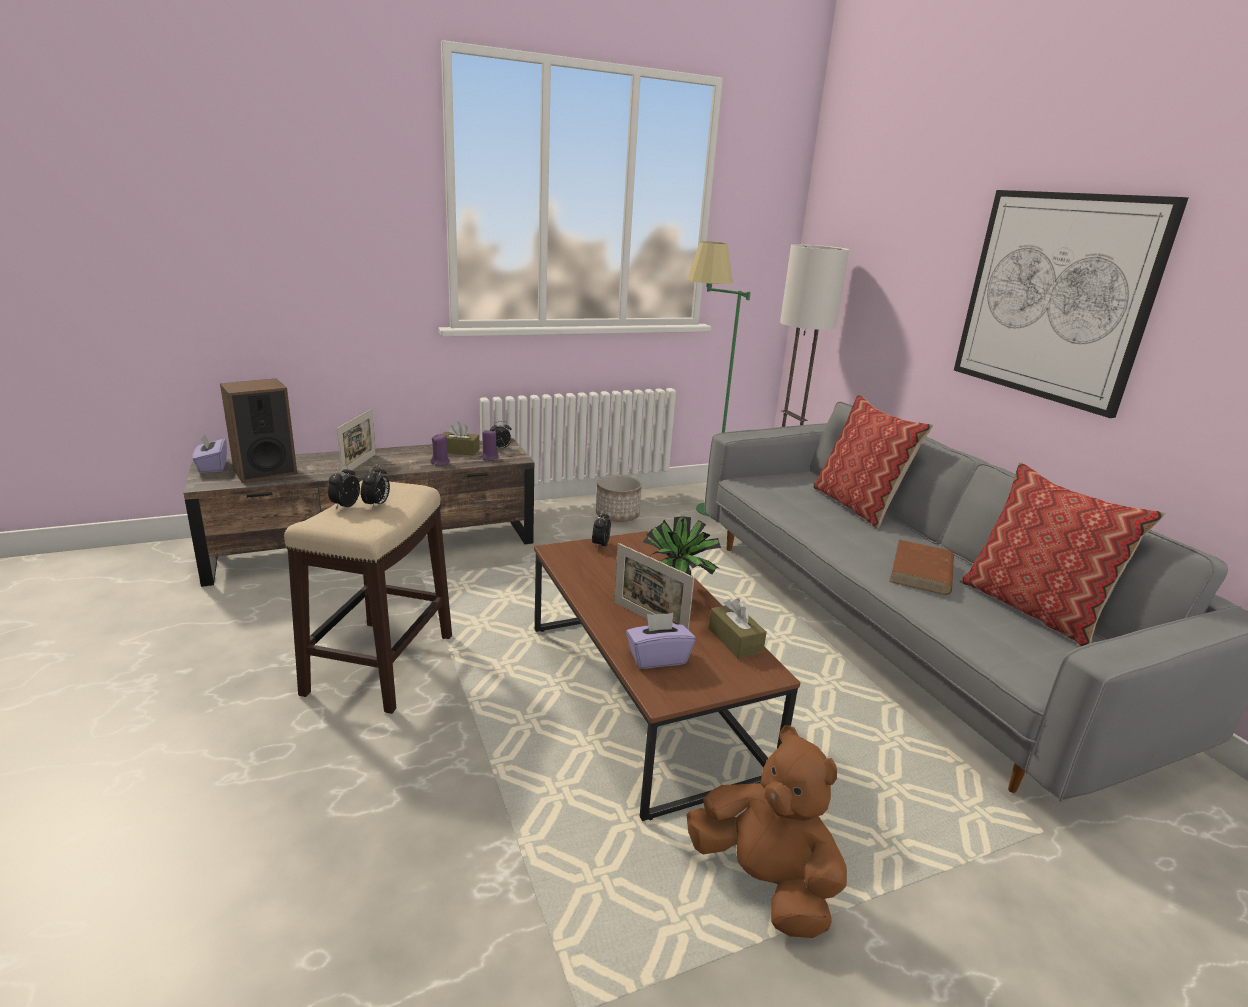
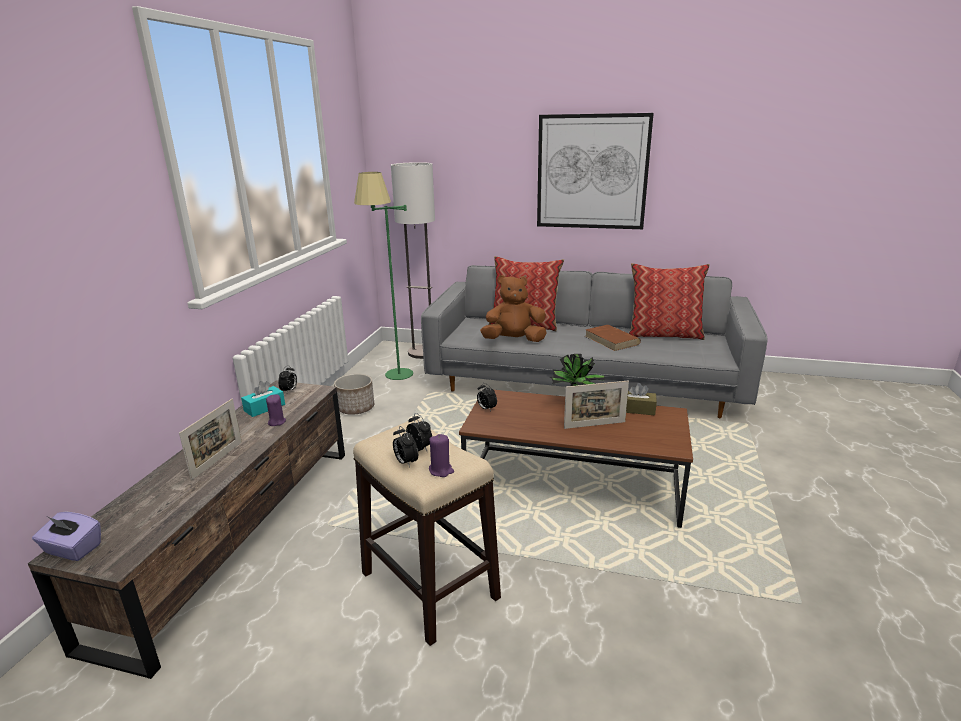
camera: 50 degrees left, 0 degrees up
(265, 472) = (147, 516): speaker -> none
(359, 465) = (217, 460): picture frame -> picture frame turned 60 degrees clockwise
(459, 451) = (264, 408): brown tissue box -> turquoise tissue box
(489, 457) = (300, 400): purple candle -> purple candle (441, 470)
(657, 658) = (637, 436): purple tissue box -> none
(764, 881) = (741, 508): brown plush toy -> brown plush toy (514, 340)

